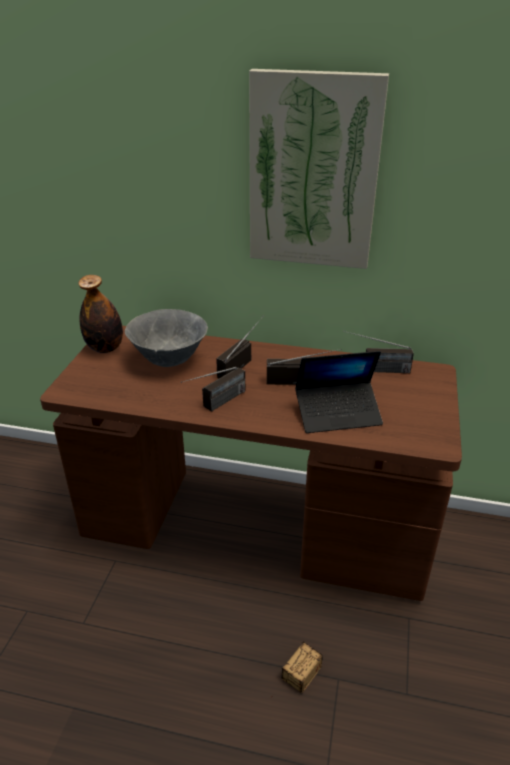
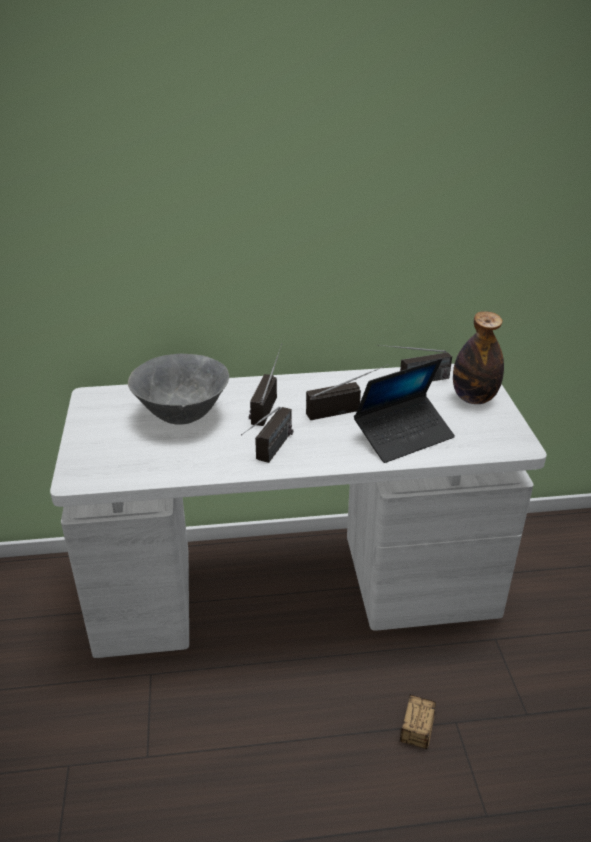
camera: 20 degrees left, 0 degrees up
(105, 348) = (94, 417): bottle -> bottle (473, 398)
(255, 527) = (295, 591): brown desk -> white desk
(313, 173) = (326, 173): picture -> none

